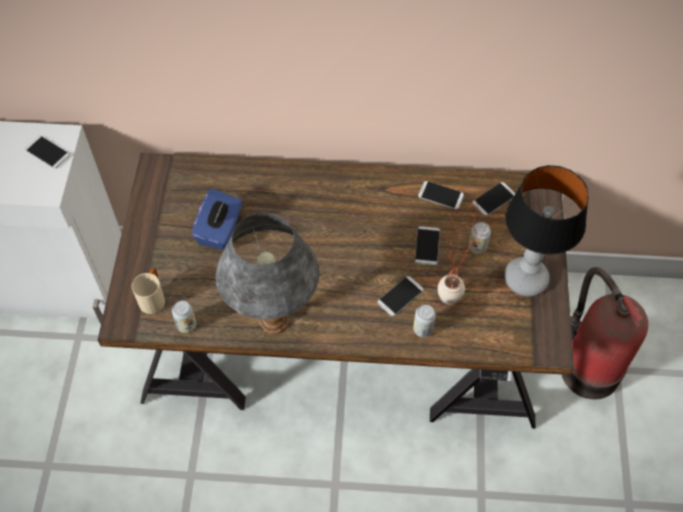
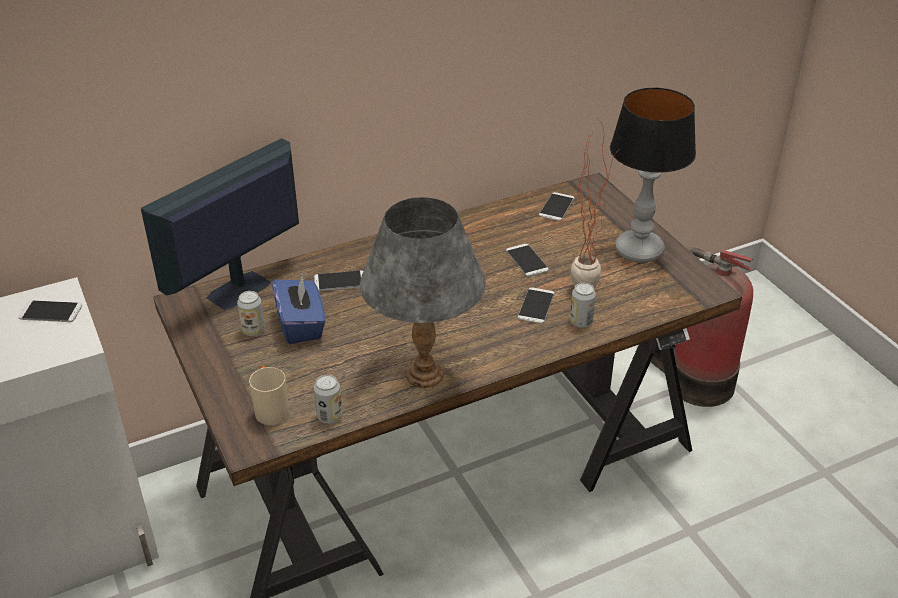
camera: 30 degrees left, 20 degrees down
(198, 175) = (237, 291): none -> monitor
(440, 195) = (505, 221): phone -> phone (340, 281)
(477, 247) = (574, 245): can -> can (253, 330)

